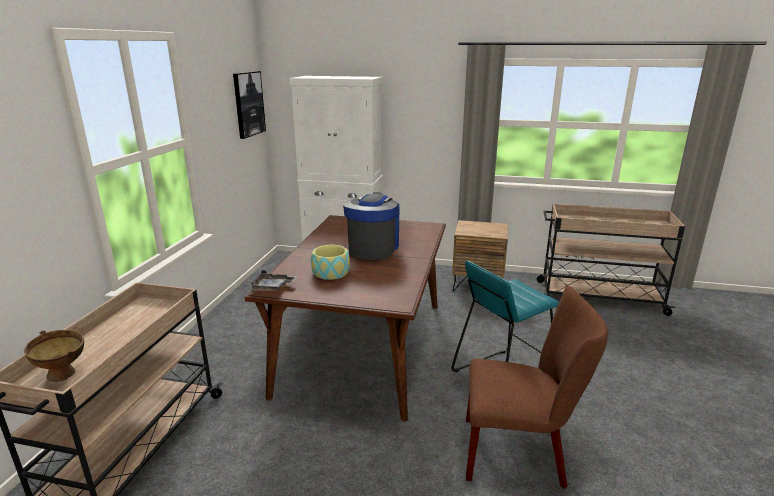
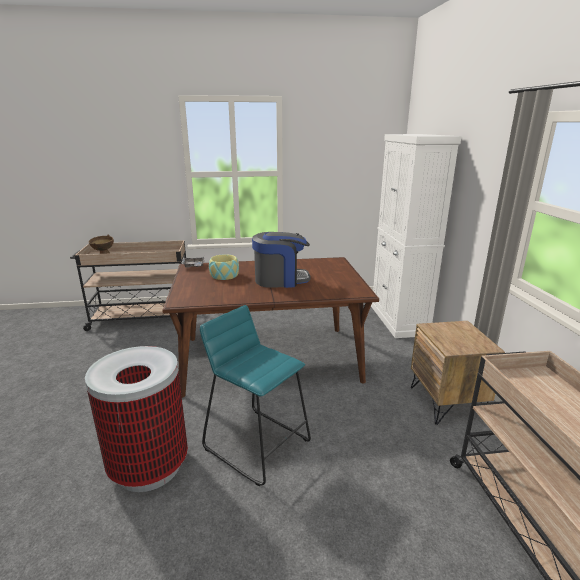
camera: 70 degrees right, 0 degrees up
(248, 104) = (373, 156): picture -> none
(520, 453) = (149, 467): brown chair -> trash can

